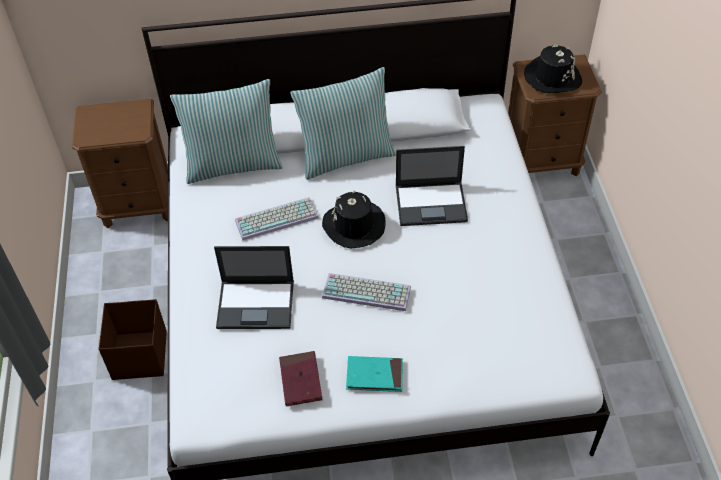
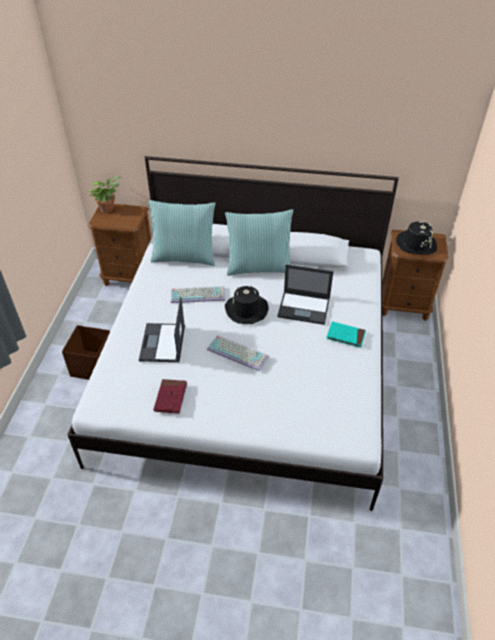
camera: 15 degrees right, 5 degrees down
(93, 113) = (108, 208): none -> potted plant
(257, 304) = (162, 343): laptop -> laptop turned 75 degrees clockwise
(374, 375) = (221, 407): turquoise book -> turquoise book (346, 336)

